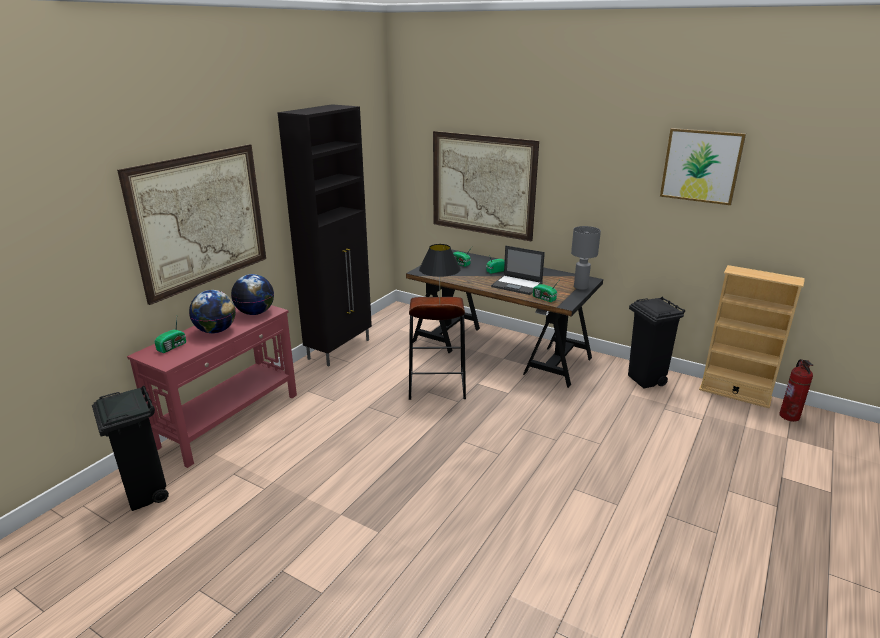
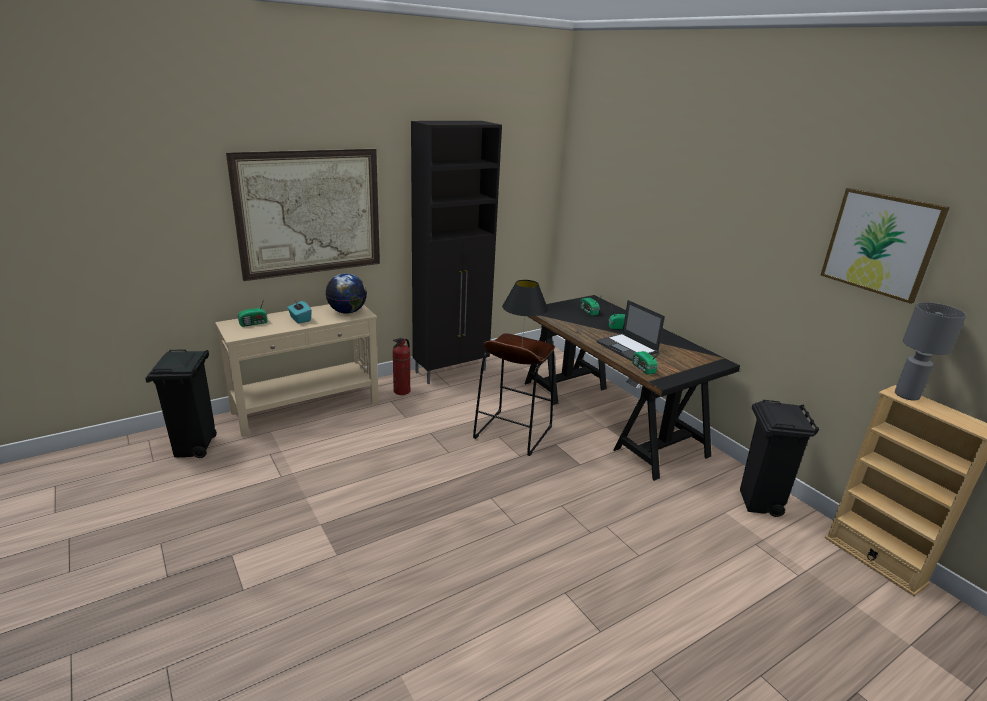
camera: 25 degrees right, 0 degrees up
(216, 331) = (300, 319): globe -> turquoise tissue box
(230, 420) = (307, 407): red console table -> beige console table
(482, 185) = (634, 229): picture -> none
(581, 287) = (701, 367): grey table lamp -> grey table lamp (907, 395)
(789, 416) = (938, 618): fire extinguisher -> fire extinguisher (402, 391)

